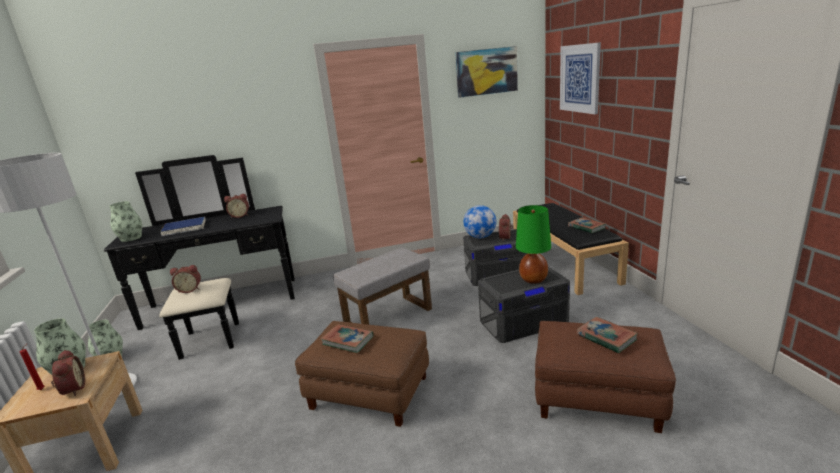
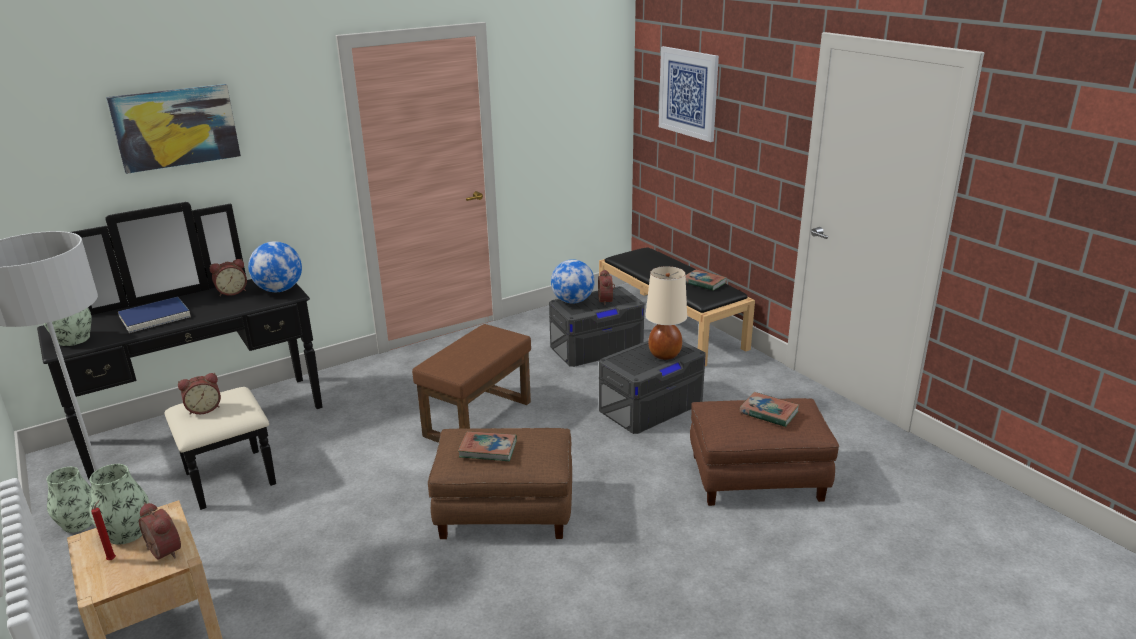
camera: 20 degrees left, 5 degrees up
(267, 215) = (279, 290): none -> globe
(389, 316) = (478, 417): grey ottoman -> brown ottoman
(486, 71) = (563, 73): picture -> picture (176, 127)
(533, 279) = (664, 354): green table lamp -> beige table lamp

